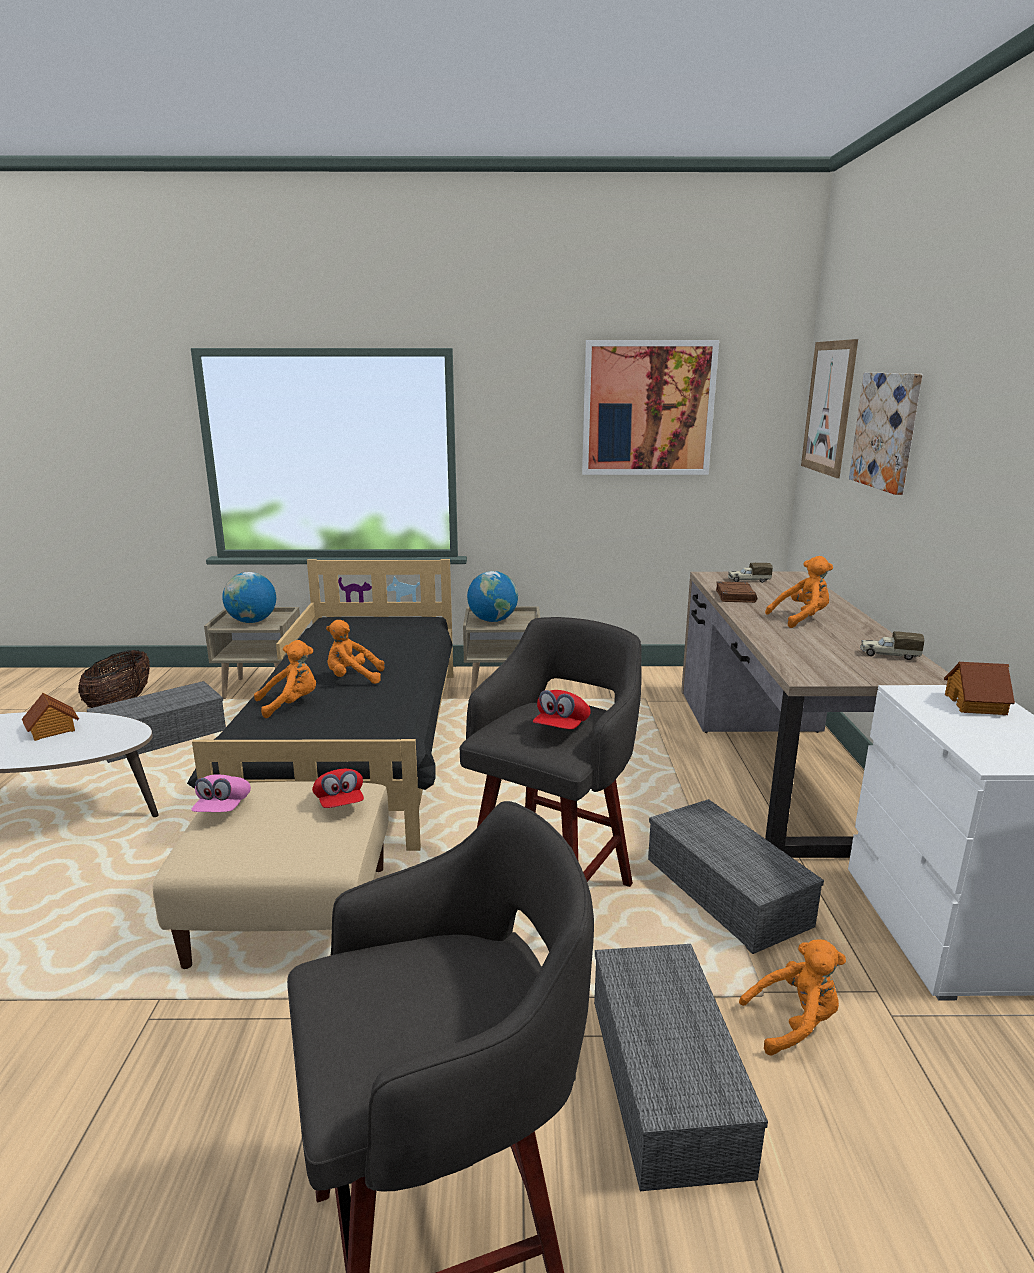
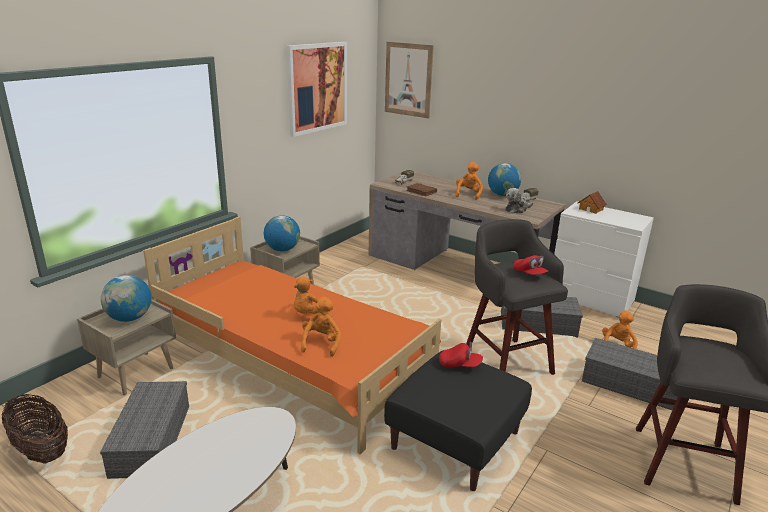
camera: 55 degrees left, 5 degrees up
(52, 730) = (210, 452): toy house -> none
(223, 808) = (429, 401): pink cap -> none
(292, 914) = (455, 440): beige ottoman -> black ottoman
(359, 746) = (293, 362): black bed -> orange bed
(823, 659) = (517, 209): none -> plush toy
(867, 636) = (502, 195): none -> globe
(886, 431) = (472, 95): picture -> none

